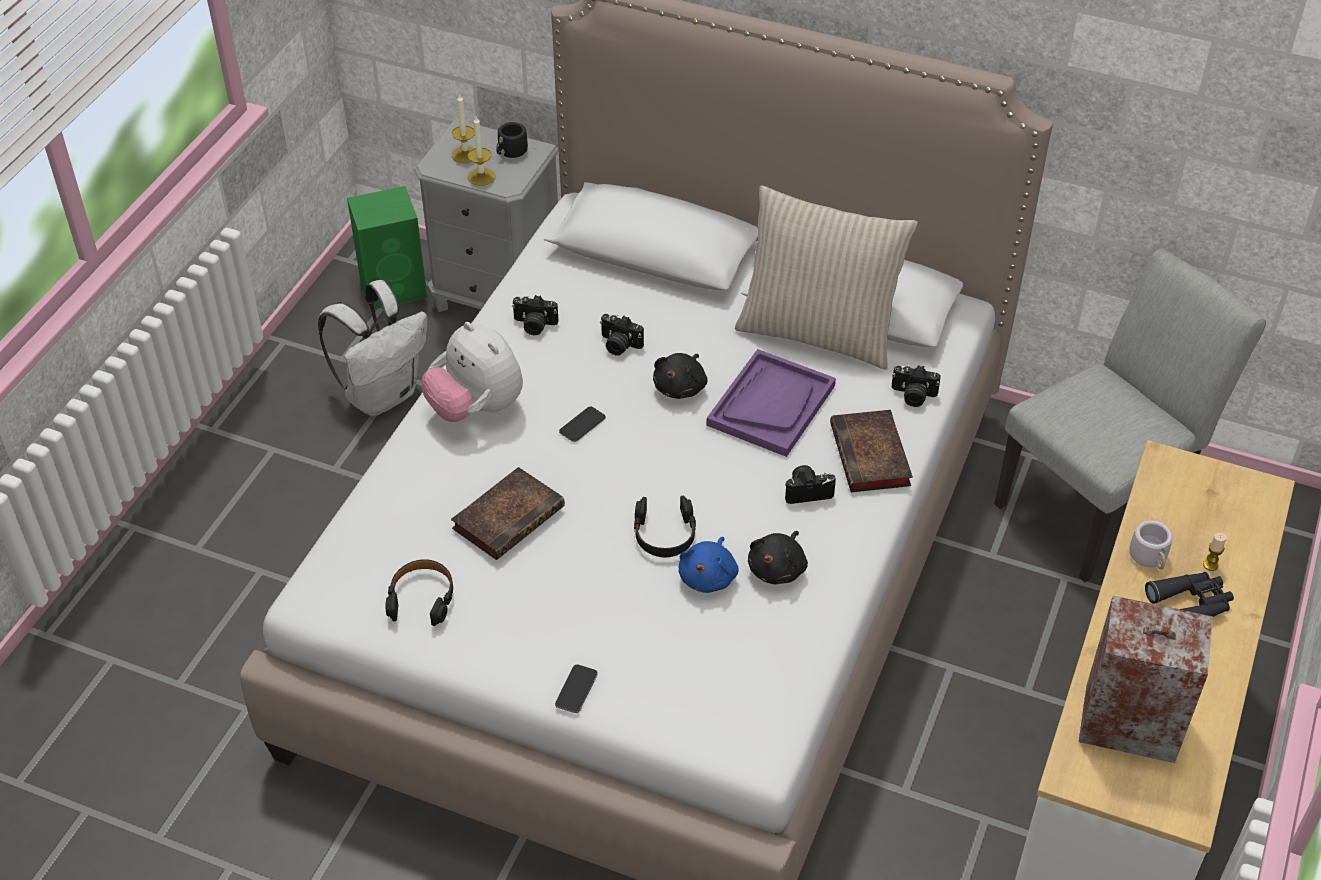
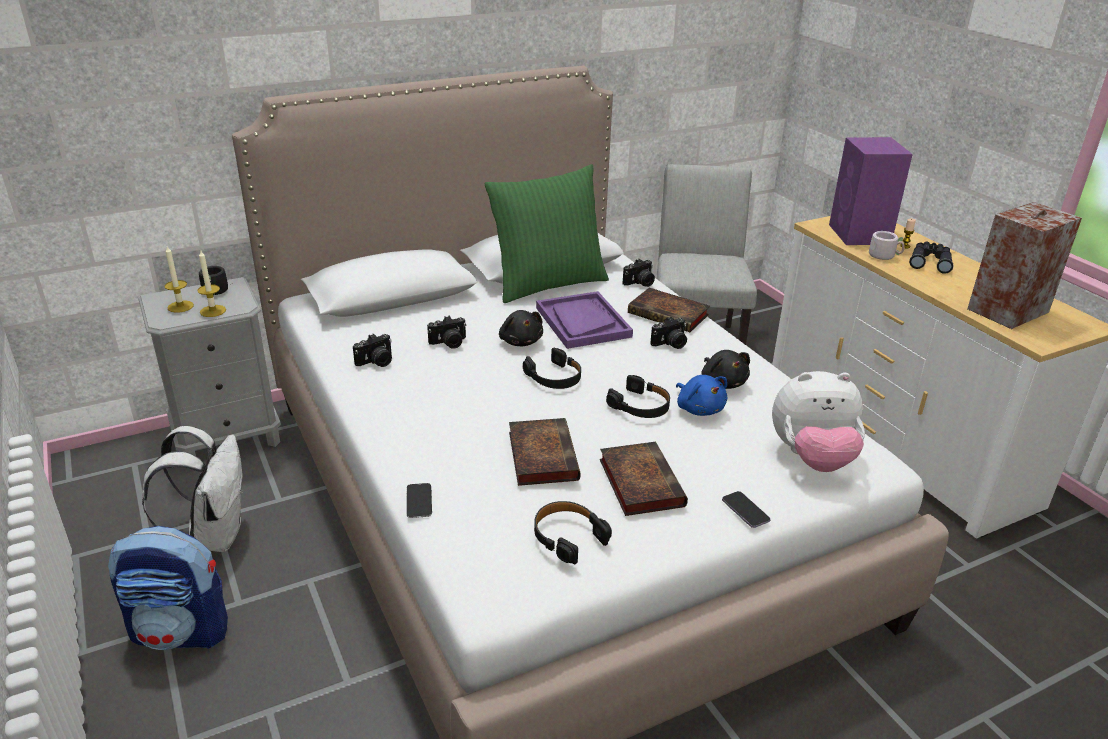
camera: 50 degrees left, 15 degrees down
(278, 463) = (182, 631): none -> backpack
(395, 287) = (134, 473): green speaker -> none
(476, 408) = (412, 420): plush toy -> plush toy (812, 458)
(544, 599) = (639, 481): none -> book
(582, 425) = (498, 388): phone -> phone (419, 501)
(643, 449) = (554, 377): none -> black headphones
(807, 491) = (670, 344): camera -> camera turned 150 degrees counterclockwise
(818, 332) = (547, 284): beige pillow -> green pillow
(1189, 511) = (860, 235): none -> purple speaker

